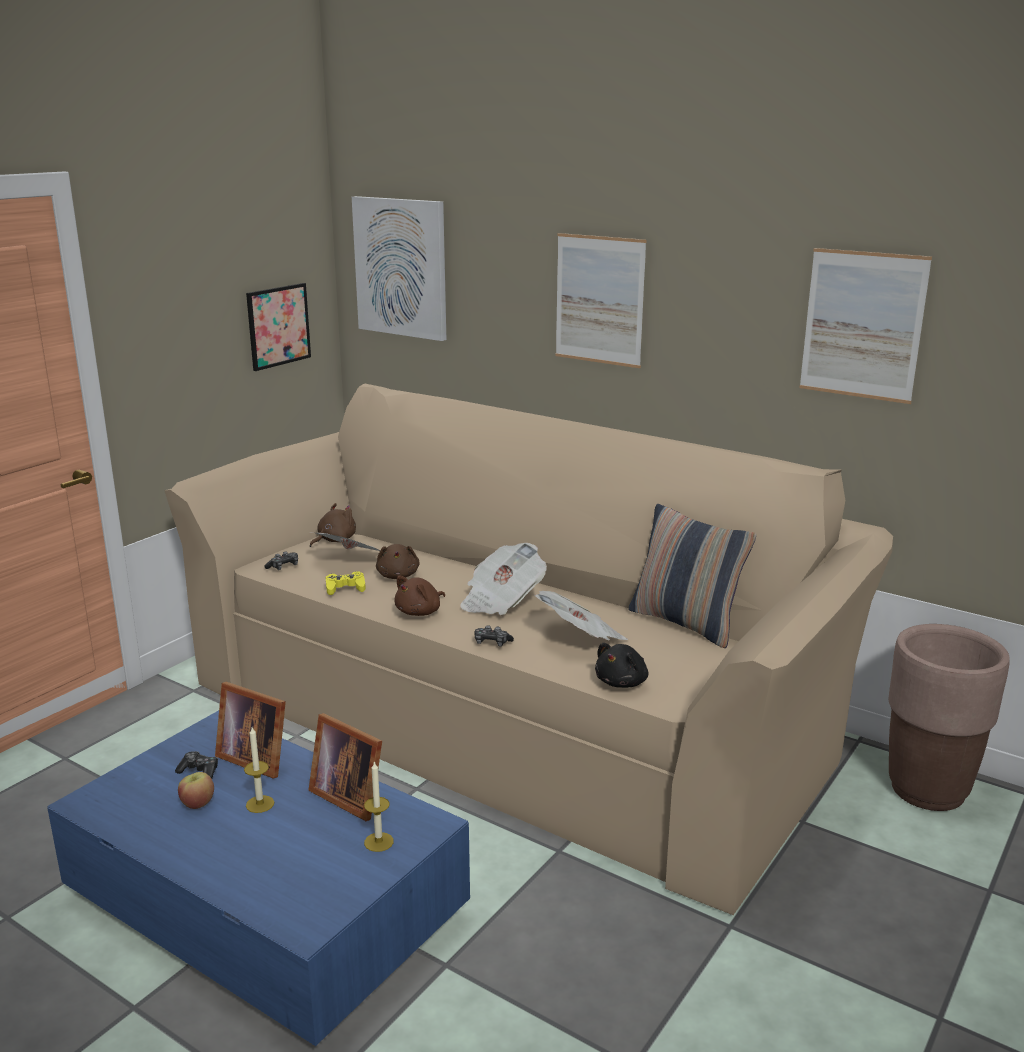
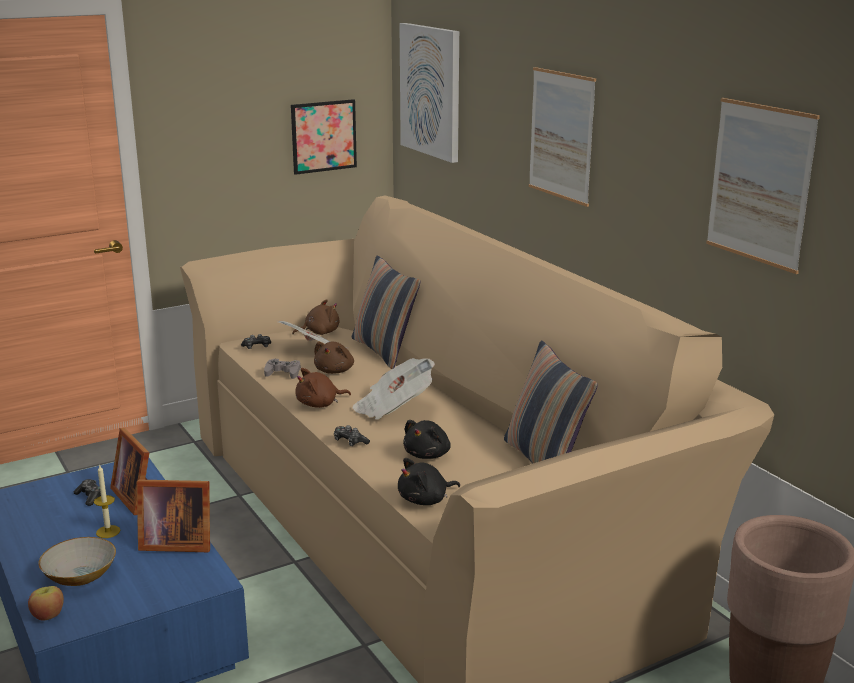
camera: 25 degrees right, 0 degrees up
(197, 803) = (68, 519): apple -> apple (48, 615)
(276, 862) = (79, 576): none -> bowl
(345, 588) = (283, 373): yellow game controller -> grey game controller
(349, 795) = (175, 542): picture frame -> picture frame turned 60 degrees counterclockwise
(378, 842) = (162, 583): candle -> none
(422, 547) = (384, 351): none -> pillow
(581, 638) = (428, 454): newspaper -> black plush toy

